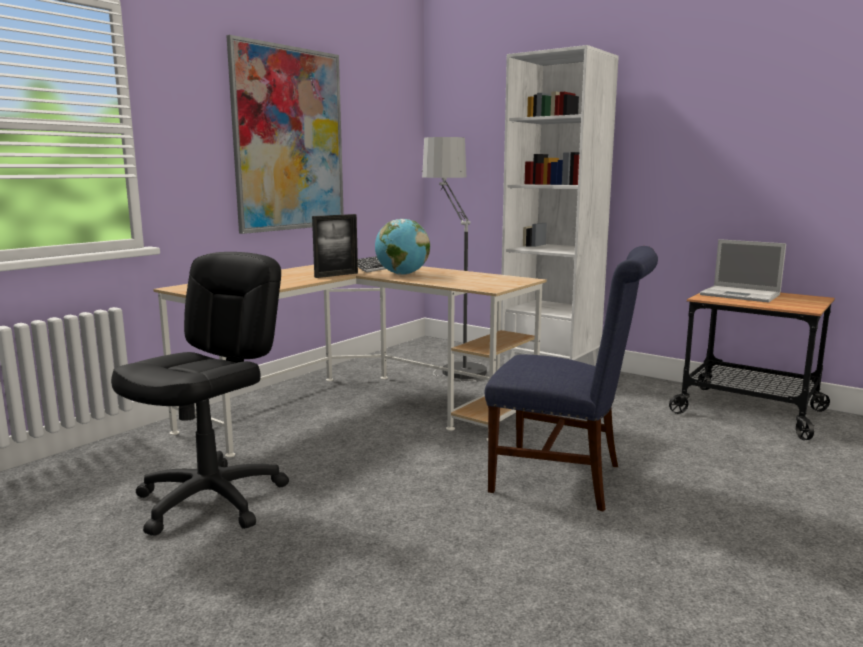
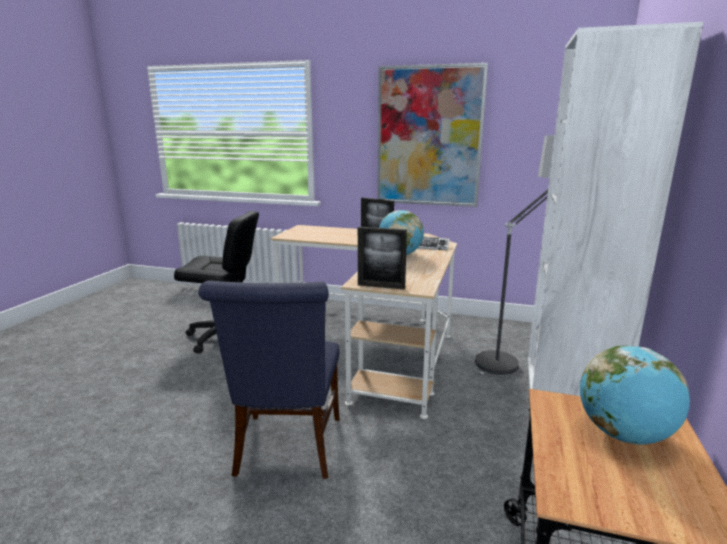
camera: 70 degrees right, 5 degrees up
(507, 285) = (381, 286): none -> picture frame
(741, 295) = (624, 435): laptop -> globe

